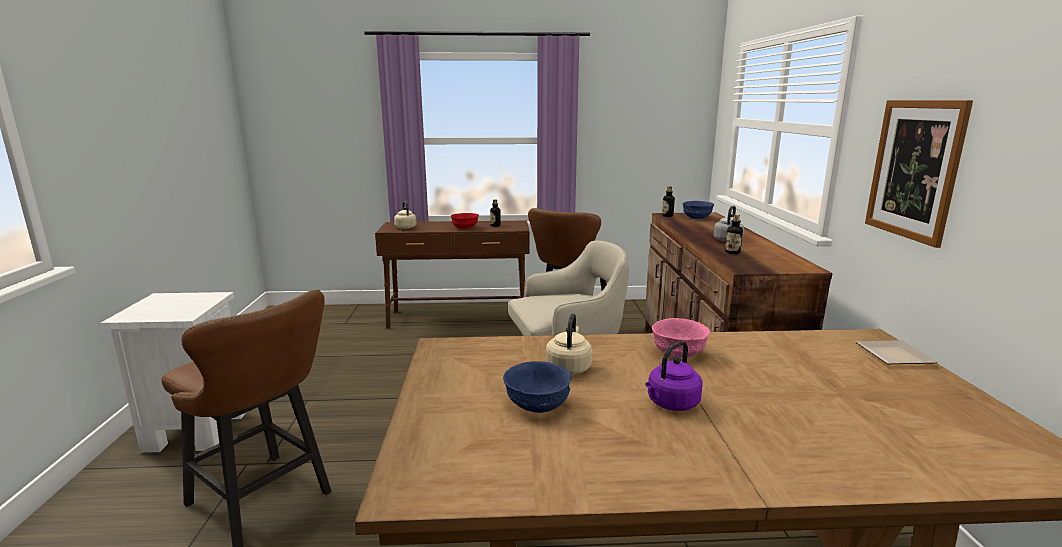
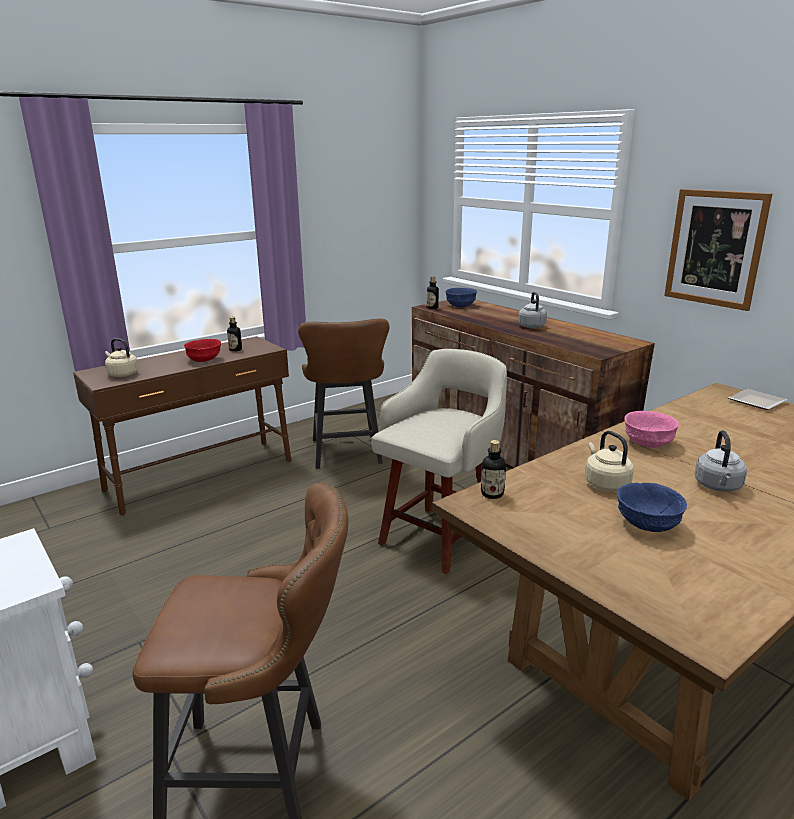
camera: 35 degrees left, 5 degrees up
(671, 404) = (718, 486): purple kettle -> grey kettle
(732, 252) = (559, 338): bottle -> bottle (492, 494)

